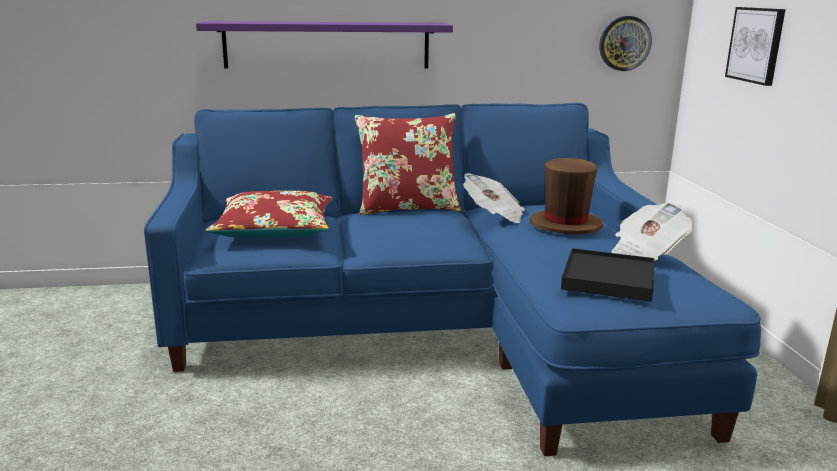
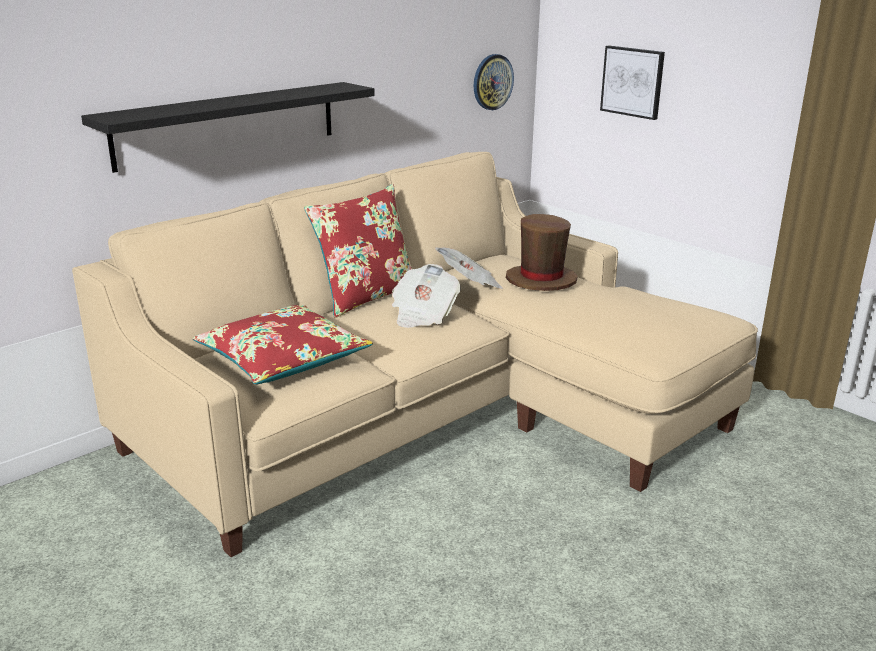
camera: 35 degrees left, 5 degrees up
(327, 45) = (228, 124): purple shelf -> black shelf
(439, 330) = (431, 415): blue sofa -> beige sofa
(608, 279) = (648, 324): black tray -> none
(646, 251) = (633, 290): newspaper -> newspaper (423, 314)

